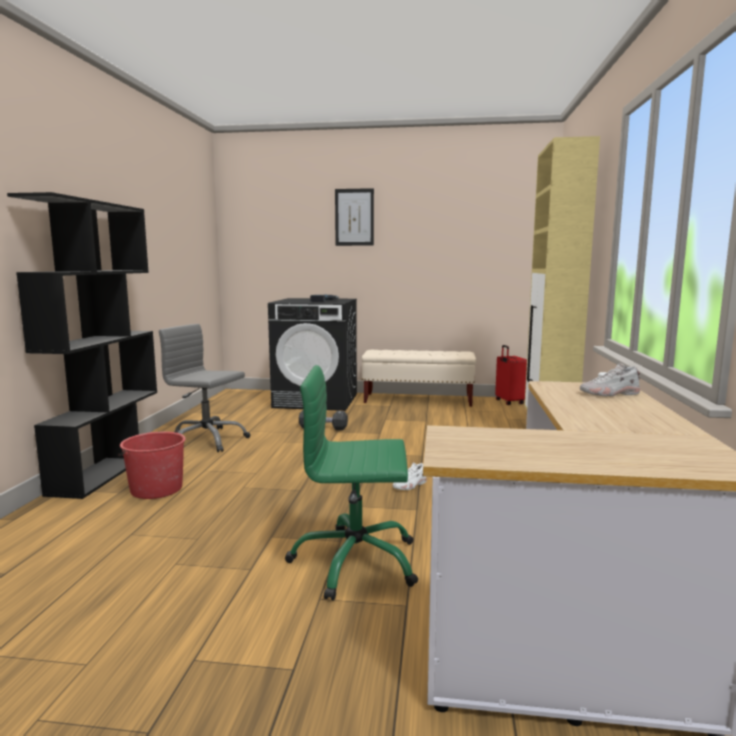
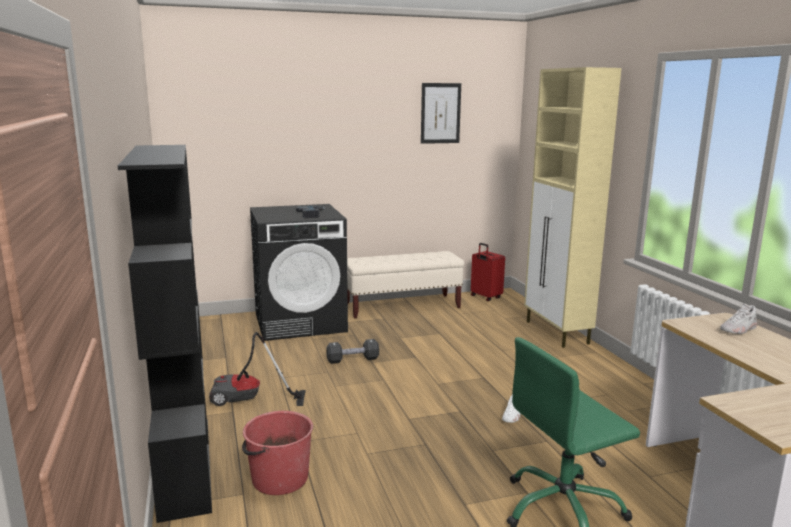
camera: 25 degrees left, 5 degrees up
(206, 440) = (249, 401): grey office chair -> vacuum cleaner
(354, 217) = (323, 113): picture -> picture (440, 113)

